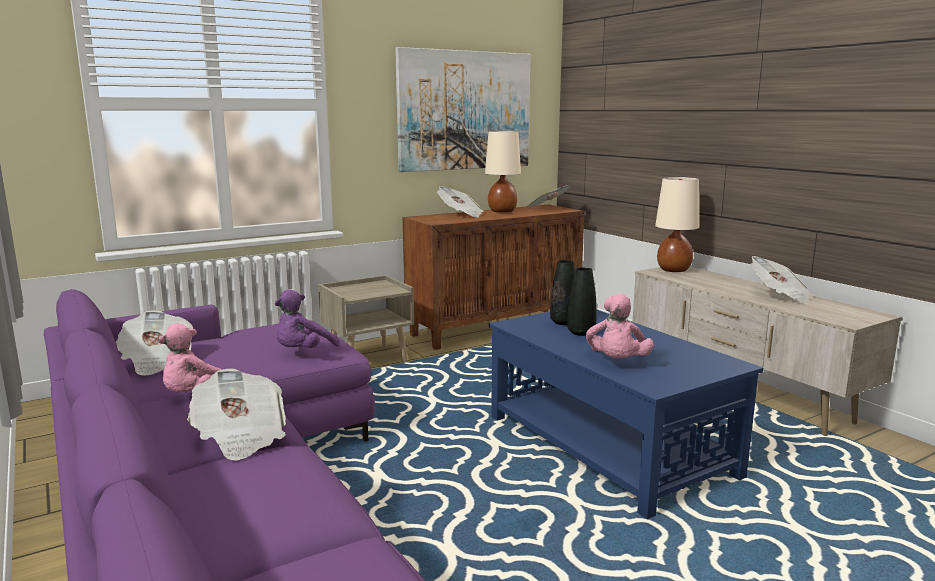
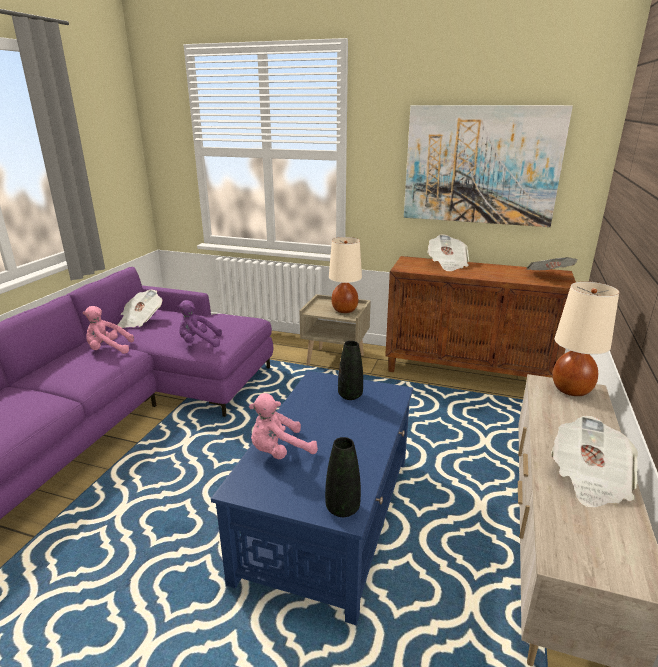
camera: 50 degrees right, 10 degrees up
(240, 437) = (58, 383): newspaper -> none
(502, 211) = (493, 269): beige table lamp -> beige table lamp (344, 310)
(581, 333) = (334, 411): black vase -> black vase (342, 508)

